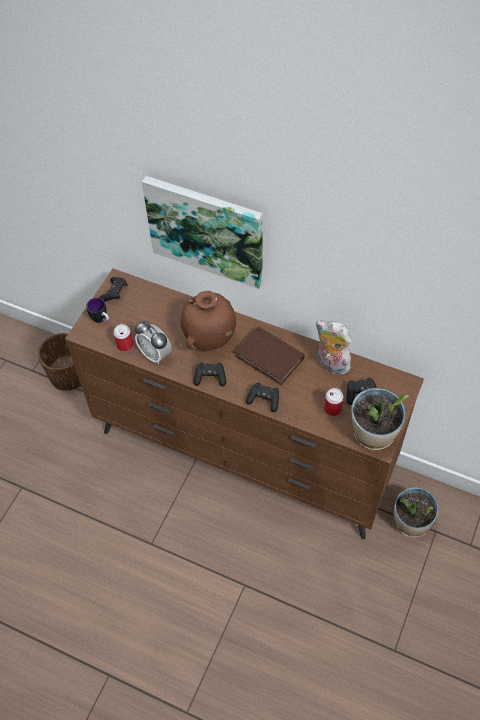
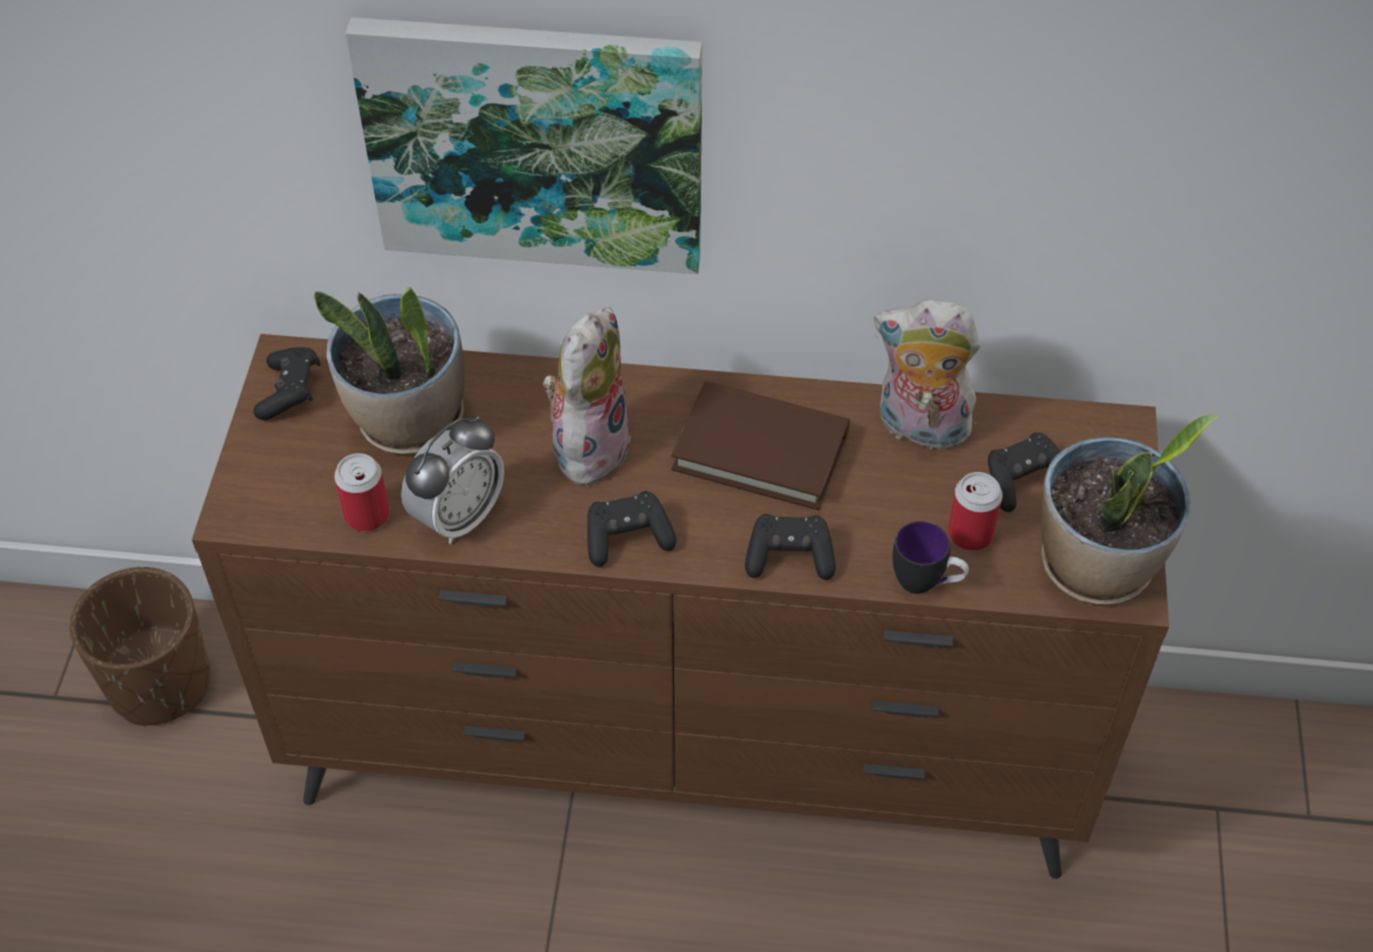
camera: 20 degrees left, 5 degrees down
(101, 320) = (278, 467): mug -> mug (926, 584)
(155, 354) = (458, 517): alarm clock -> alarm clock turned 75 degrees counterclockwise
(209, 339) = (588, 445): brown vase -> plush toy
(411, 522) = (1153, 805): potted plant -> potted plant (409, 421)

